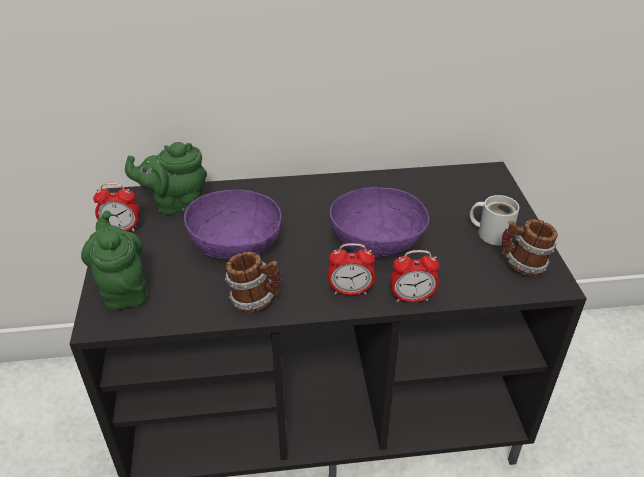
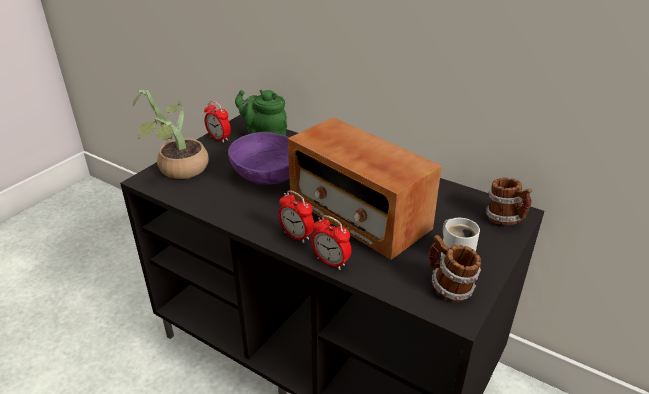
camera: 40 degrees right, 5 degrees down
(123, 289) = (177, 169): green teapot -> potted plant
(255, 300) = (234, 210): mug -> mug (505, 219)
(377, 241) = (358, 216): purple bowl -> radio

